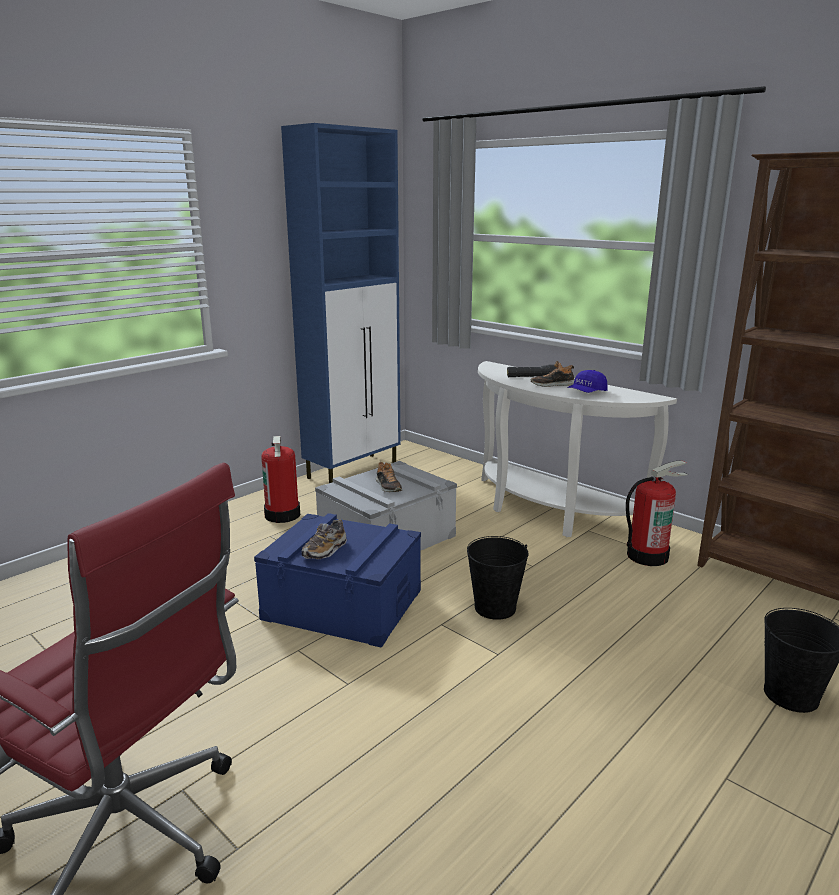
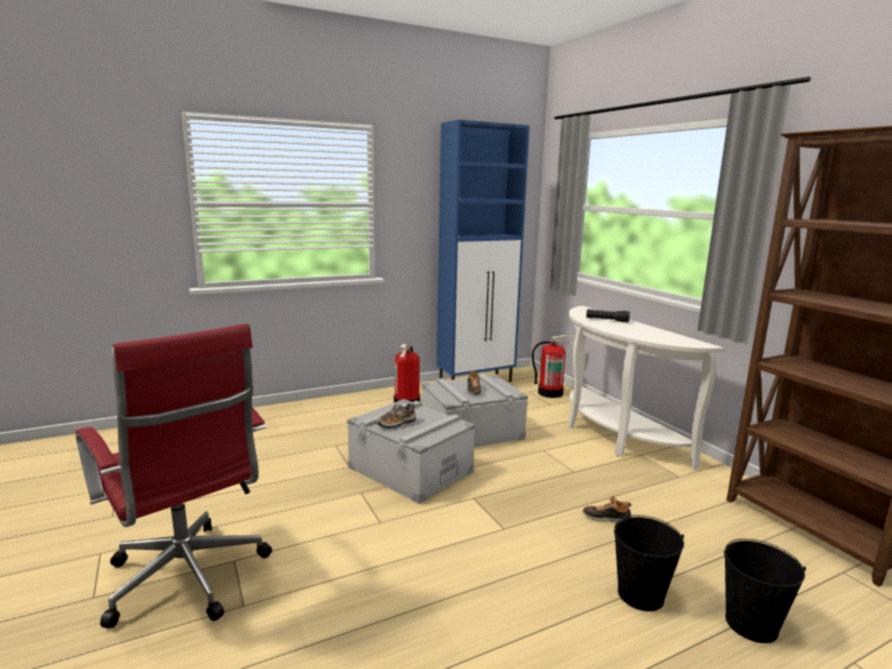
camera: 20 degrees right, 5 degrees down
(343, 604) = (411, 469): blue storage box -> grey storage box
(495, 608) = (523, 495): black bucket -> black bucket (641, 595)
(552, 384) = (619, 326): shoe -> shoe (607, 518)
(586, 393) = (643, 335): blue cap -> none
(647, 555) = (682, 483): fire extinguisher -> fire extinguisher (550, 393)

